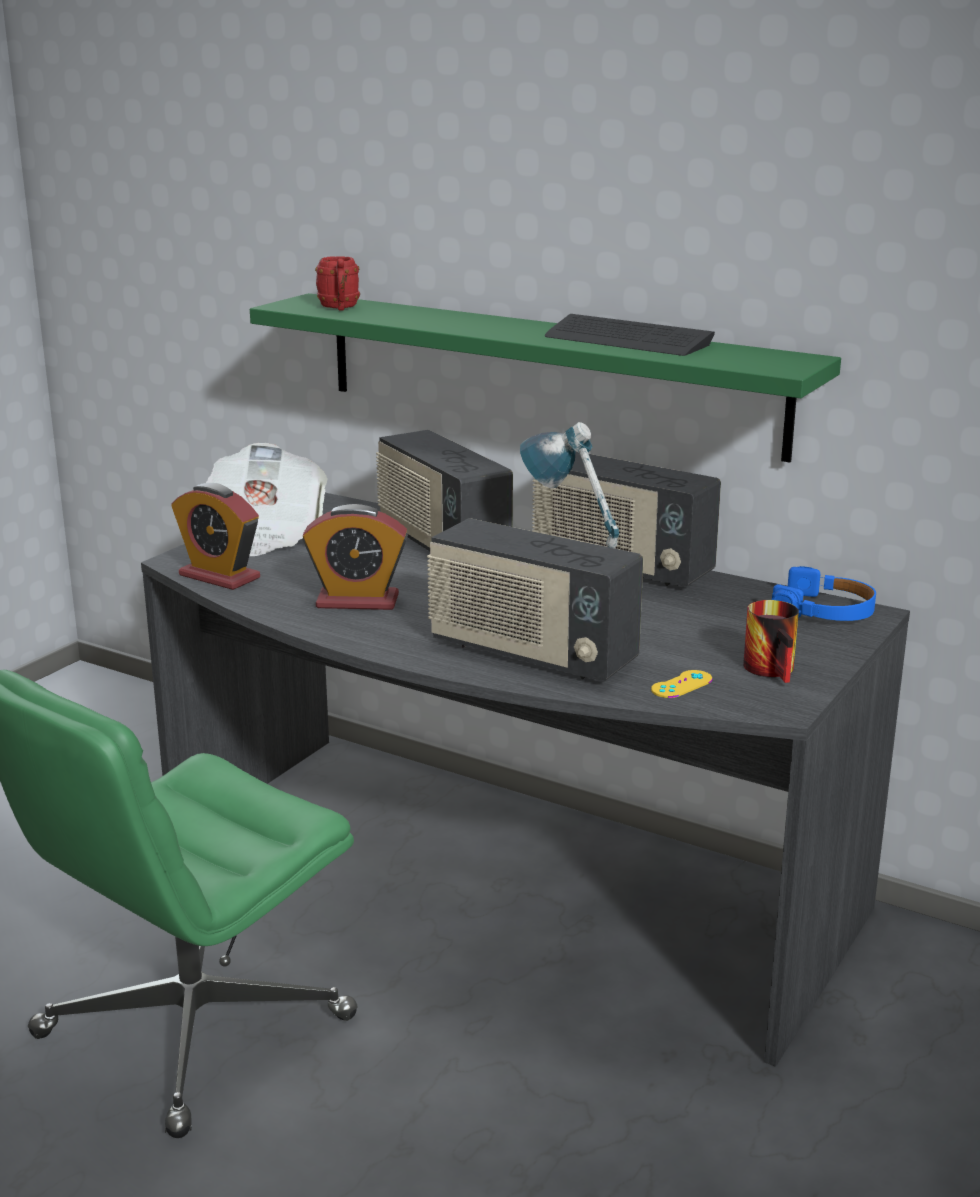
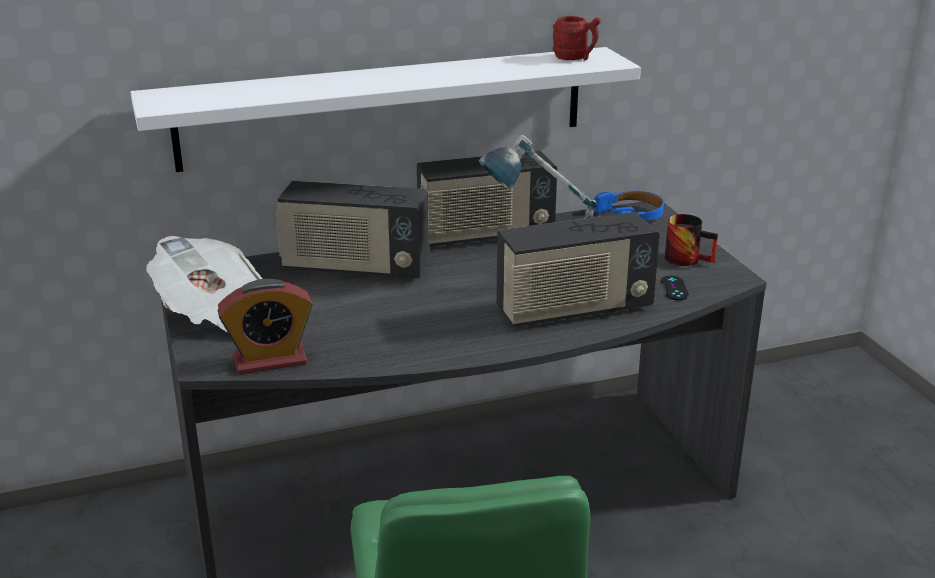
camera: 50 degrees left, 5 degrees up
(339, 308) = (209, 96): red mug -> red mug (575, 58)
(357, 601) = (404, 329): alarm clock -> none
(547, 373) = (384, 107): green shelf -> white shelf
(627, 340) = (476, 67): keyboard -> none
(681, 685) = (674, 288): yellow game controller -> black game controller

